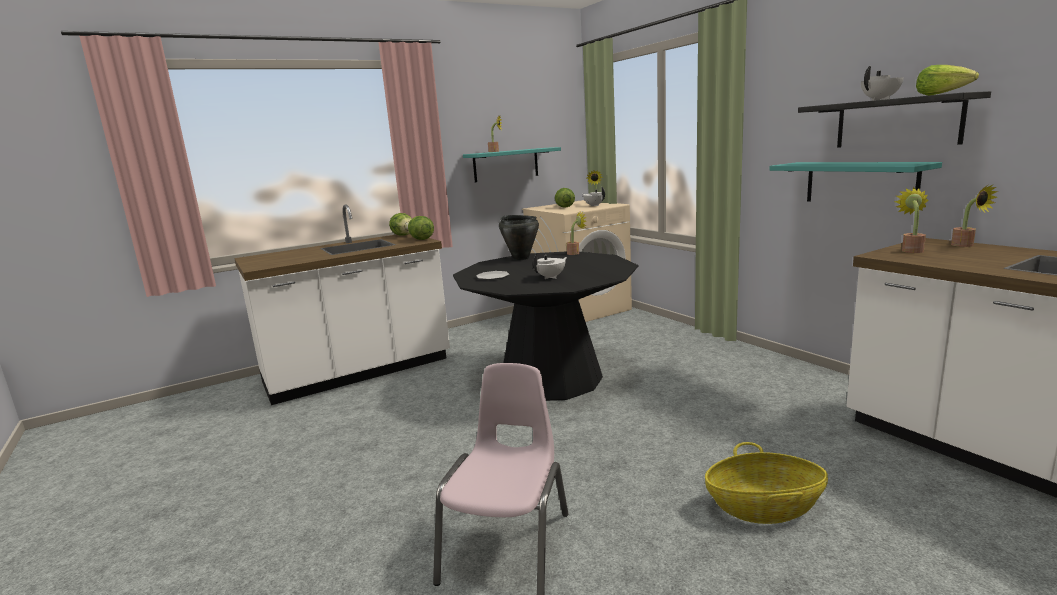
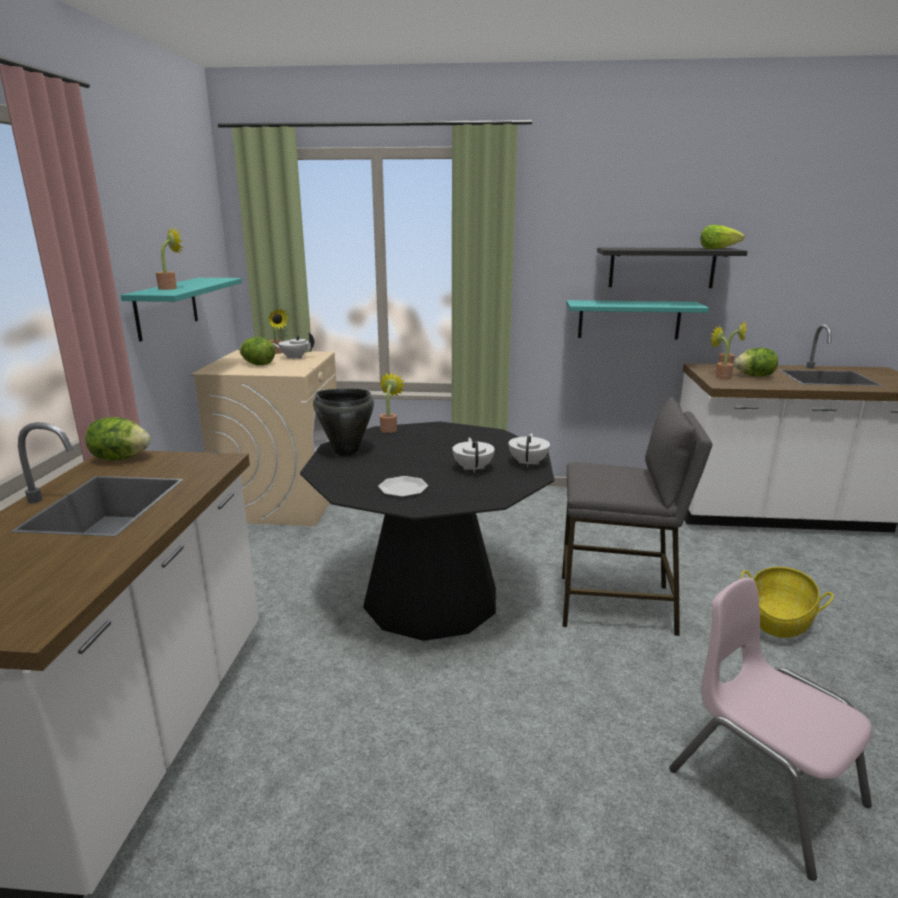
camera: 55 degrees left, 5 degrees up
(421, 239) = (196, 458): lettuce -> lettuce (754, 376)
(648, 432) = (617, 605): none -> grey stool
(880, 99) = (668, 248): white teapot -> white teapot (528, 463)

